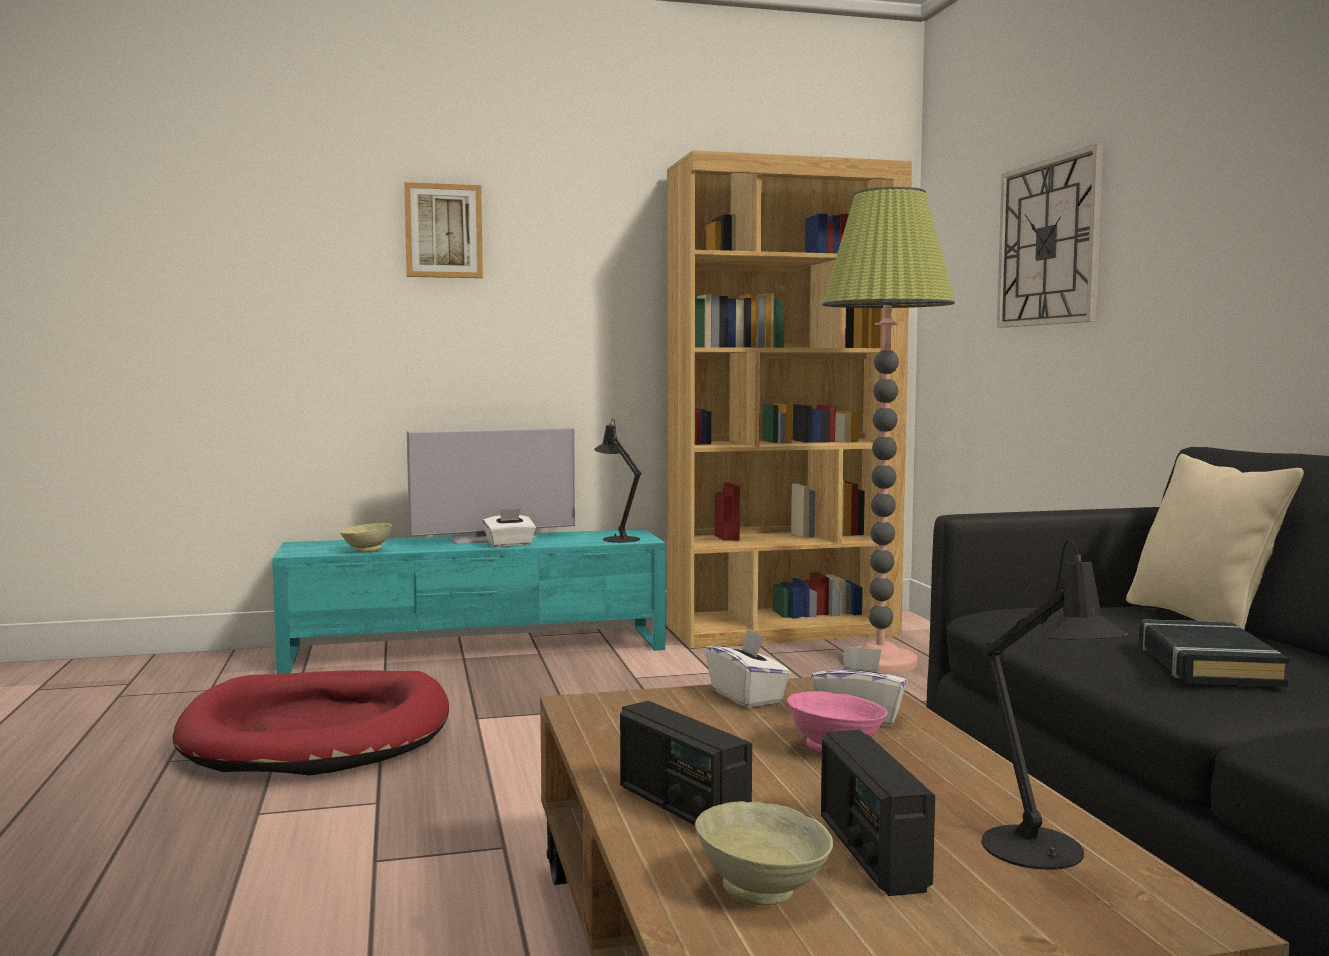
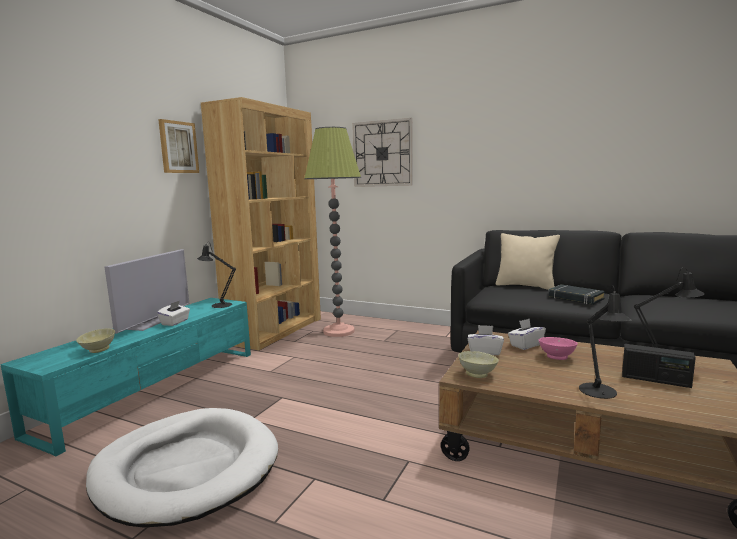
camera: 50 degrees left, 5 degrees up
(318, 733) = (186, 469): red dog bed -> white dog bed
(443, 231) = (84, 130): picture -> picture (178, 147)
(681, 808) = (600, 393): radio -> black table lamp
(763, 892) = (684, 402): beige bowl -> beige bowl (478, 374)

